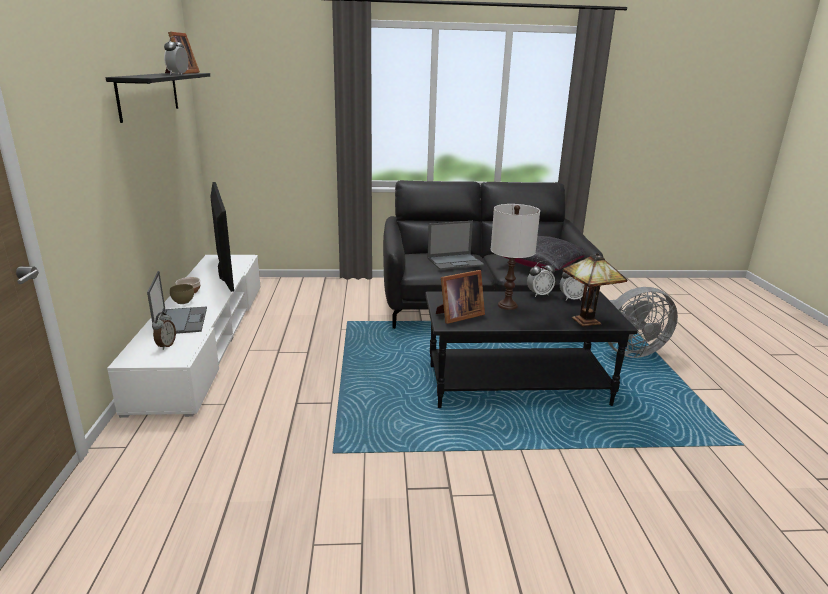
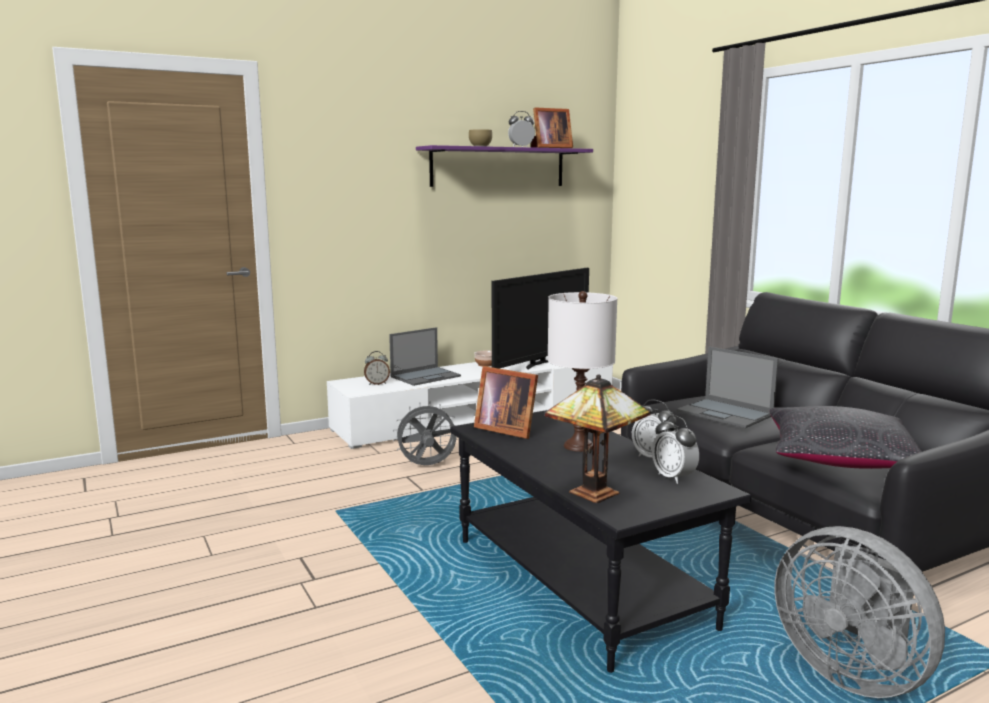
camera: 65 degrees right, 10 degrees down
(149, 94) = (498, 167): black shelf -> purple shelf
(182, 302) = (461, 368): brown bowl -> brown bowl (479, 146)
(286, 389) = (427, 466): none -> grey fan

